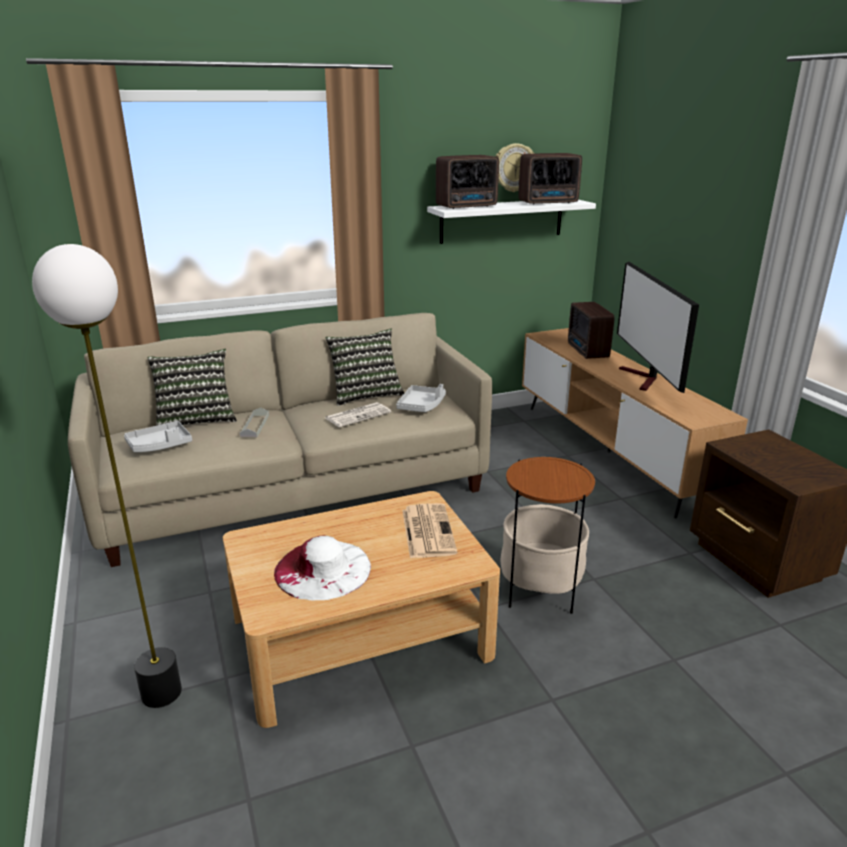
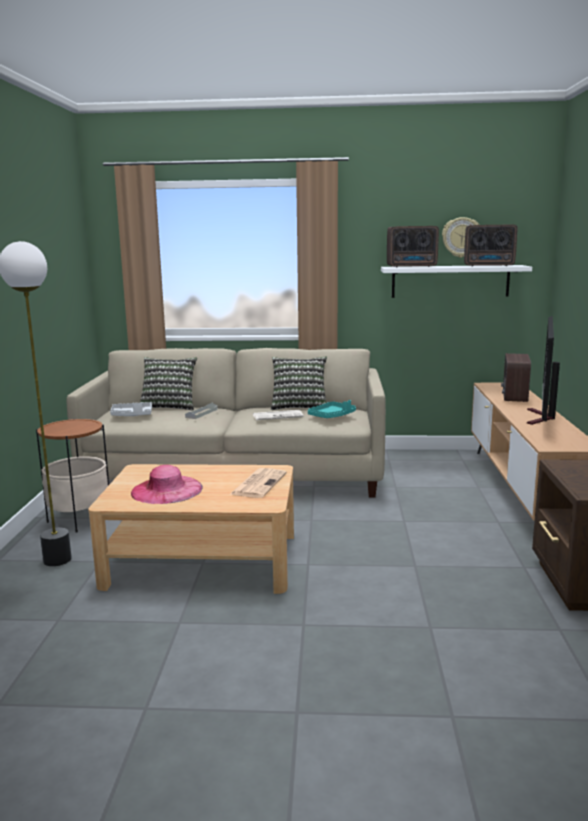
camera: 25 degrees right, 10 degrees down
(322, 569) = (166, 490): white hat -> pink hat
(421, 406) = (332, 416): grey tray -> turquoise tray
(540, 590) = (362, 563): side table -> side table (80, 519)

